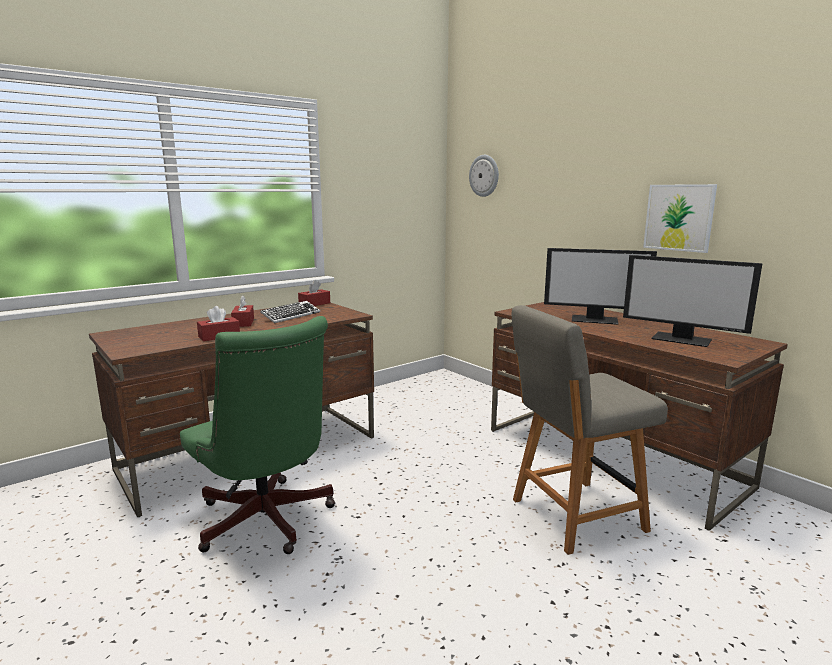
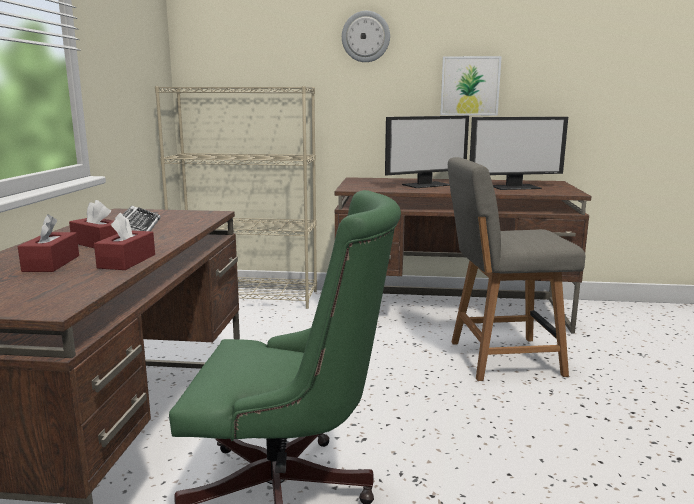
camera: 45 degrees left, 0 degrees up
(314, 304) = (119, 212): red tissue box -> red tissue box (51, 263)
(466, 388) = (247, 297): none -> beige bookcase
(484, 175) = (235, 45): wall clock -> wall clock (365, 36)
(573, 516) = (501, 358): grey chair -> grey chair turned 60 degrees clockwise

